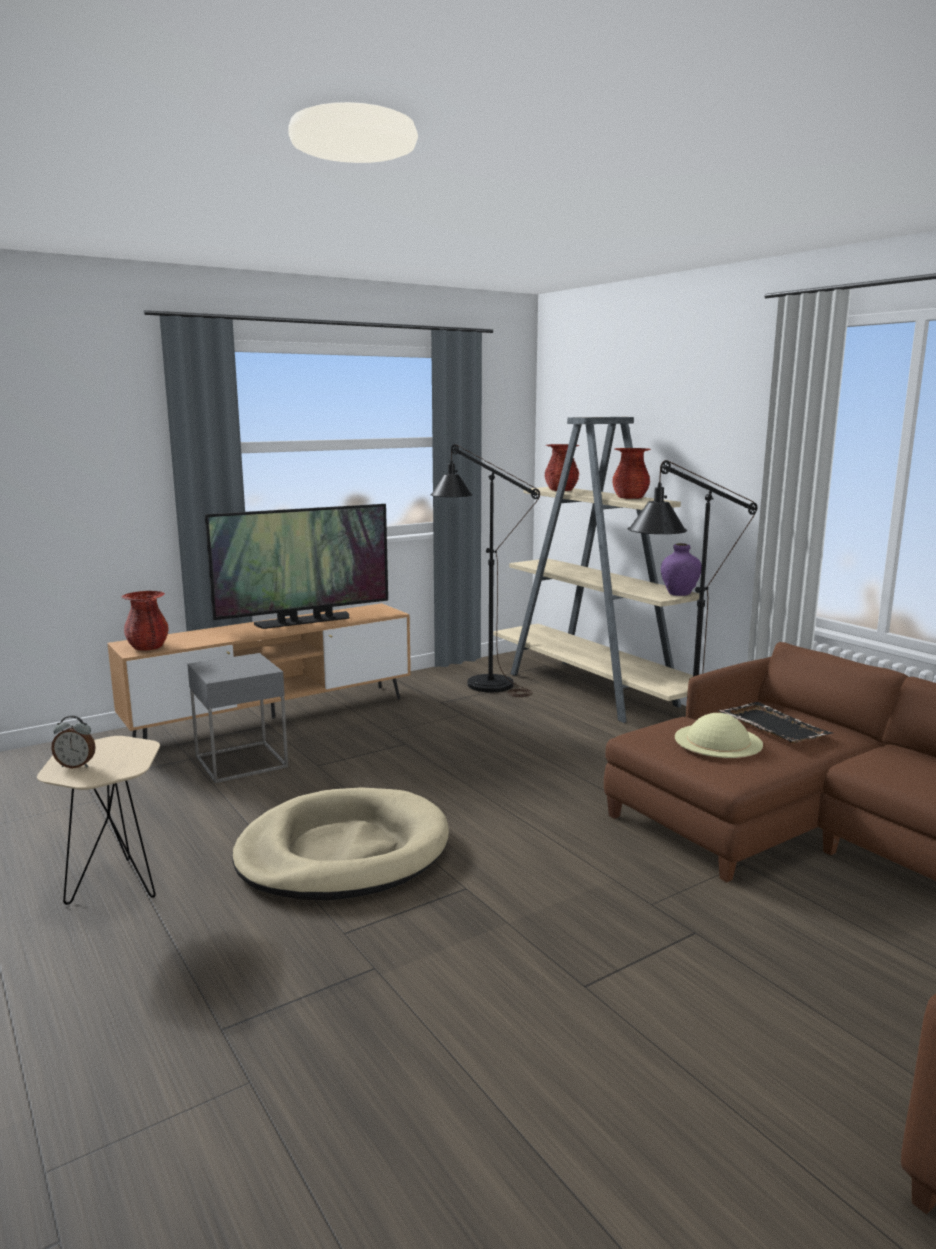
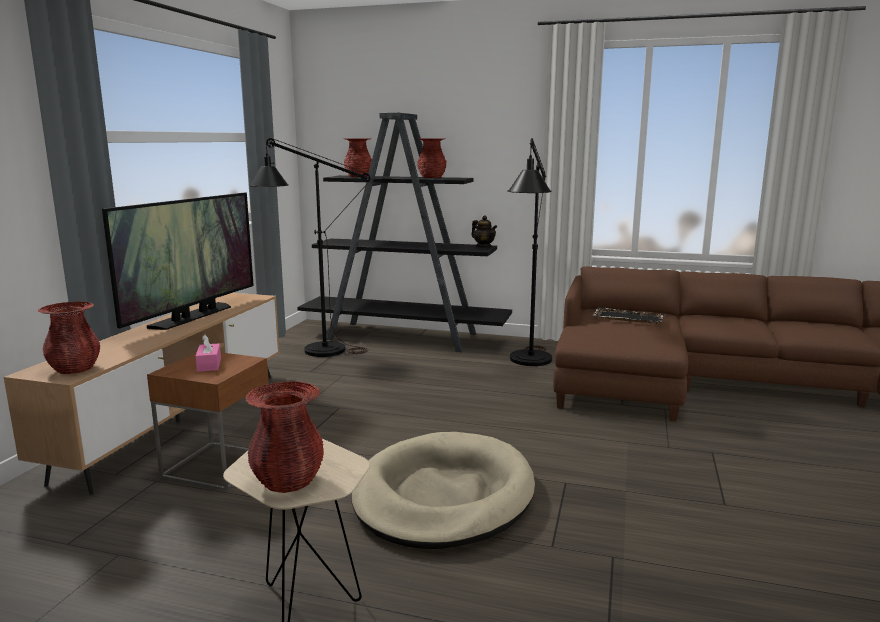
camera: 40 degrees left, 0 degrees up
(76, 765) = (288, 481): alarm clock -> red vase
(236, 666) = (209, 365): none -> pink tissue box
(241, 761) = (218, 465): grey side table -> brown side table
(593, 690) = (405, 337): beige bookcase -> black bookcase
(679, 593) = (484, 247): purple vase -> teapot
(718, 740) = (623, 332): beige hat -> none

